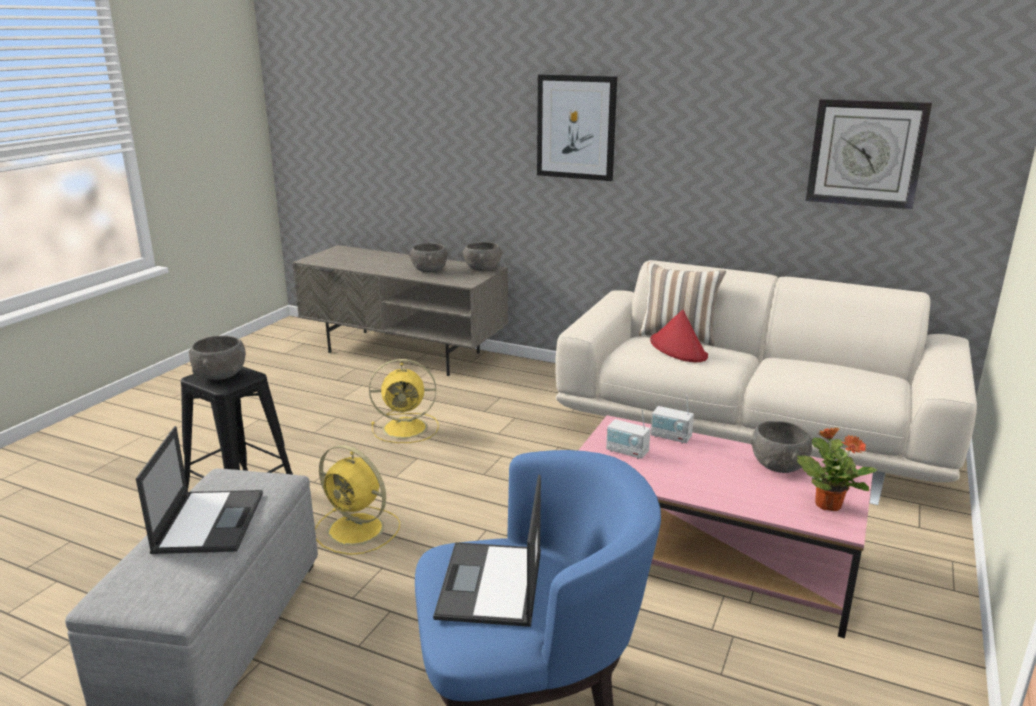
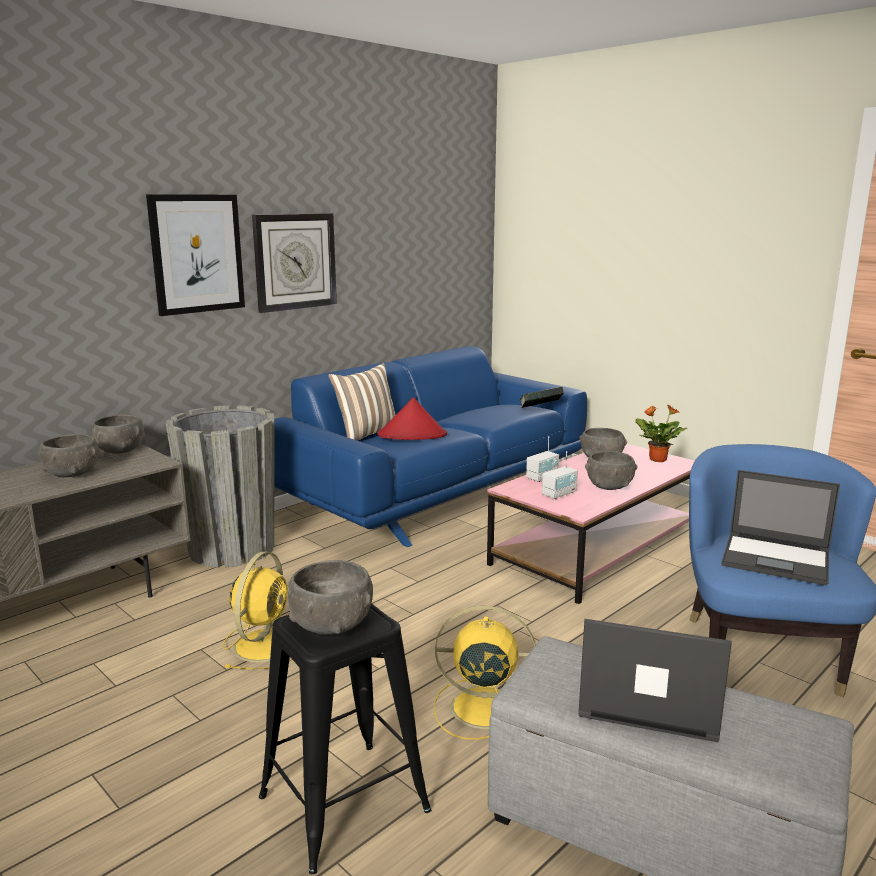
camera: 70 degrees left, 5 degrees down
(358, 530) = (481, 707): yellow fan -> yellow fan turned 135 degrees counterclockwise
(538, 379) = (232, 548): none -> grey planter
(682, 478) = (609, 486): none -> grey bowl
(751, 435) = (437, 492): beige sofa -> blue sofa
(866, 153) = (421, 250): wall clock -> wall clock (295, 261)
(873, 395) = (540, 410): none -> book

